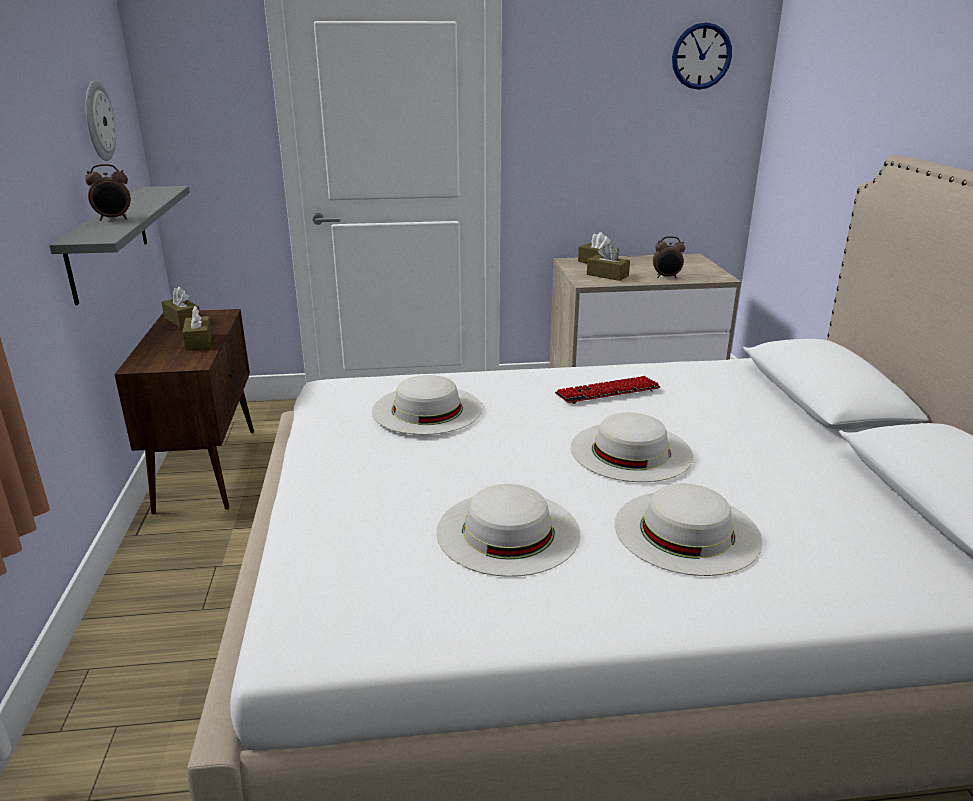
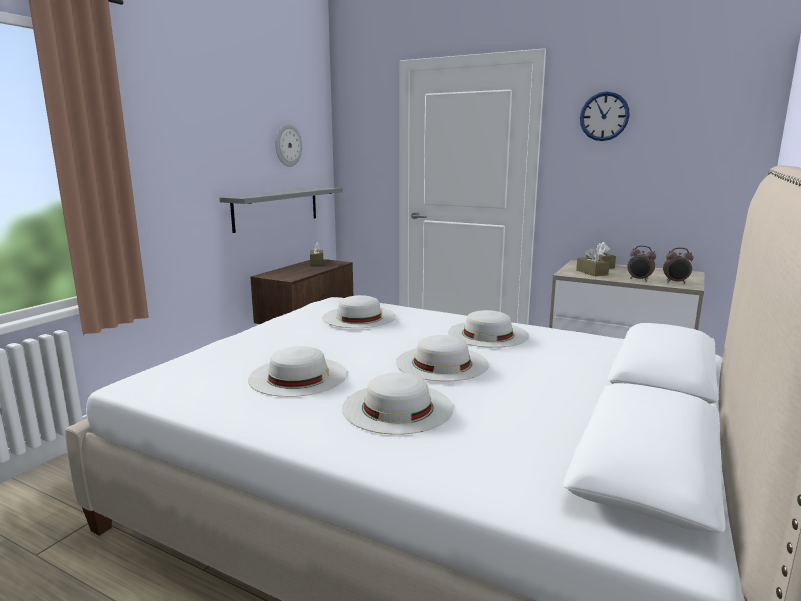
camera: 35 degrees right, 10 degrees down
(114, 219) = (270, 193): alarm clock -> alarm clock (676, 282)
(199, 341) = (307, 271): brown tissue box -> none
(607, 392) = (487, 334): keyboard -> white hat
(701, 56) = (709, 107): wall clock -> wall clock (604, 116)

